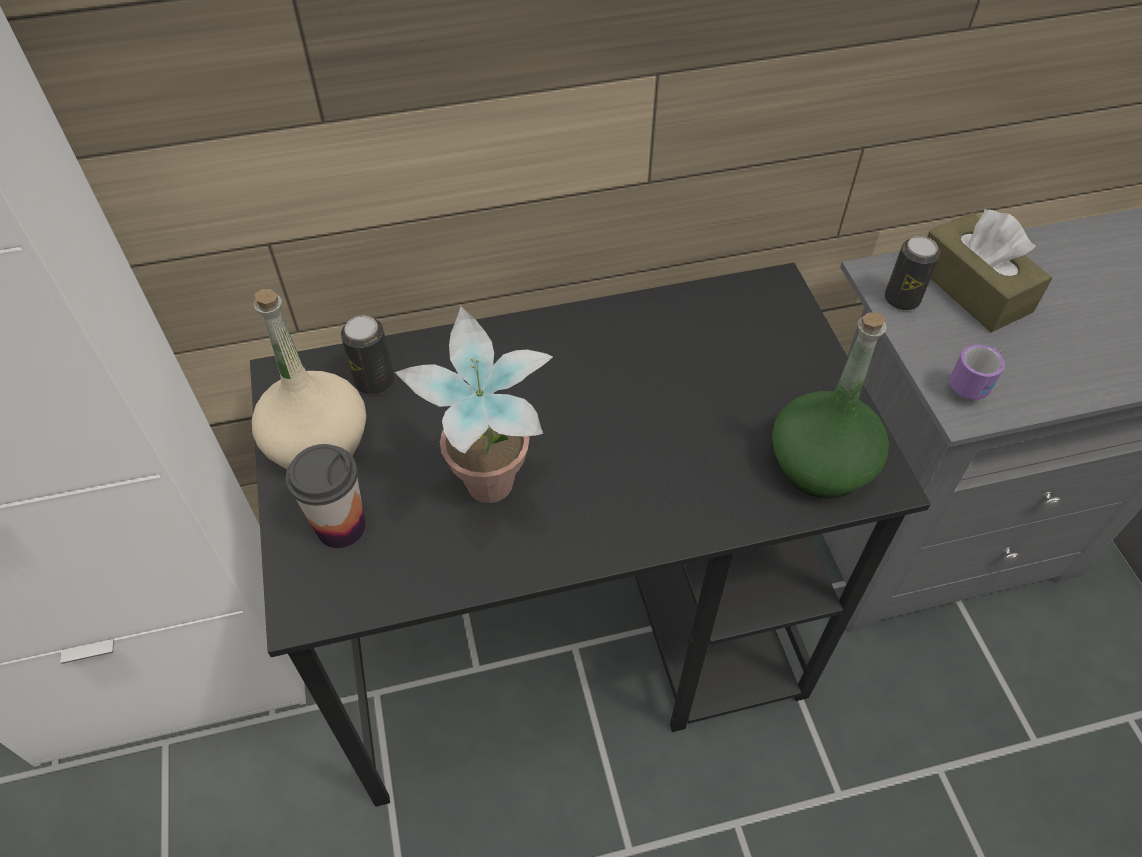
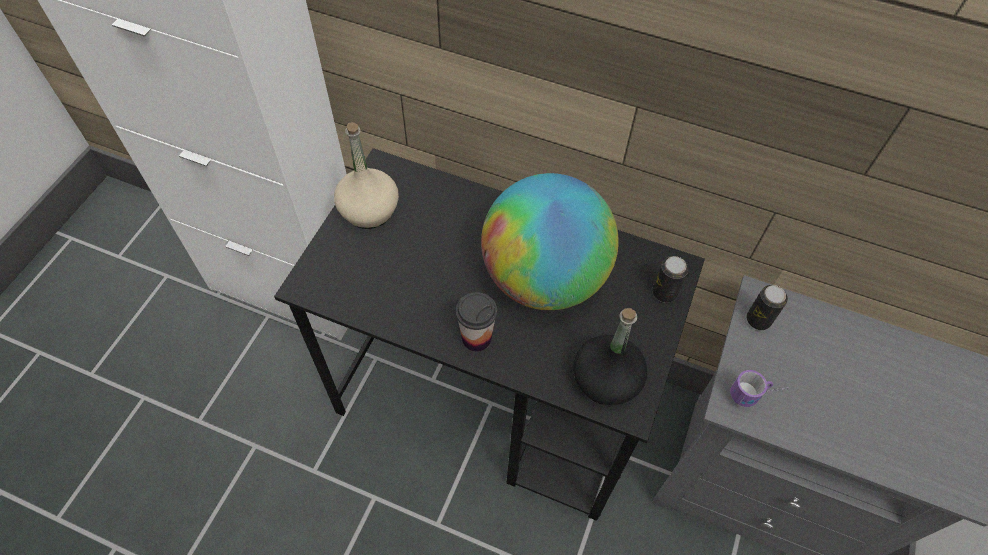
camera: 35 degrees right, 5 degrees up
(341, 527) = (347, 258): cup -> cup (476, 338)
(374, 381) = (419, 194): can -> can (664, 292)
(492, 499) = (424, 289): potted plant -> none
(635, 391) = (543, 278): none -> globe
(820, 464) = (605, 380): green bottle -> black bottle
(973, 288) = (813, 341): brown tissue box -> none

